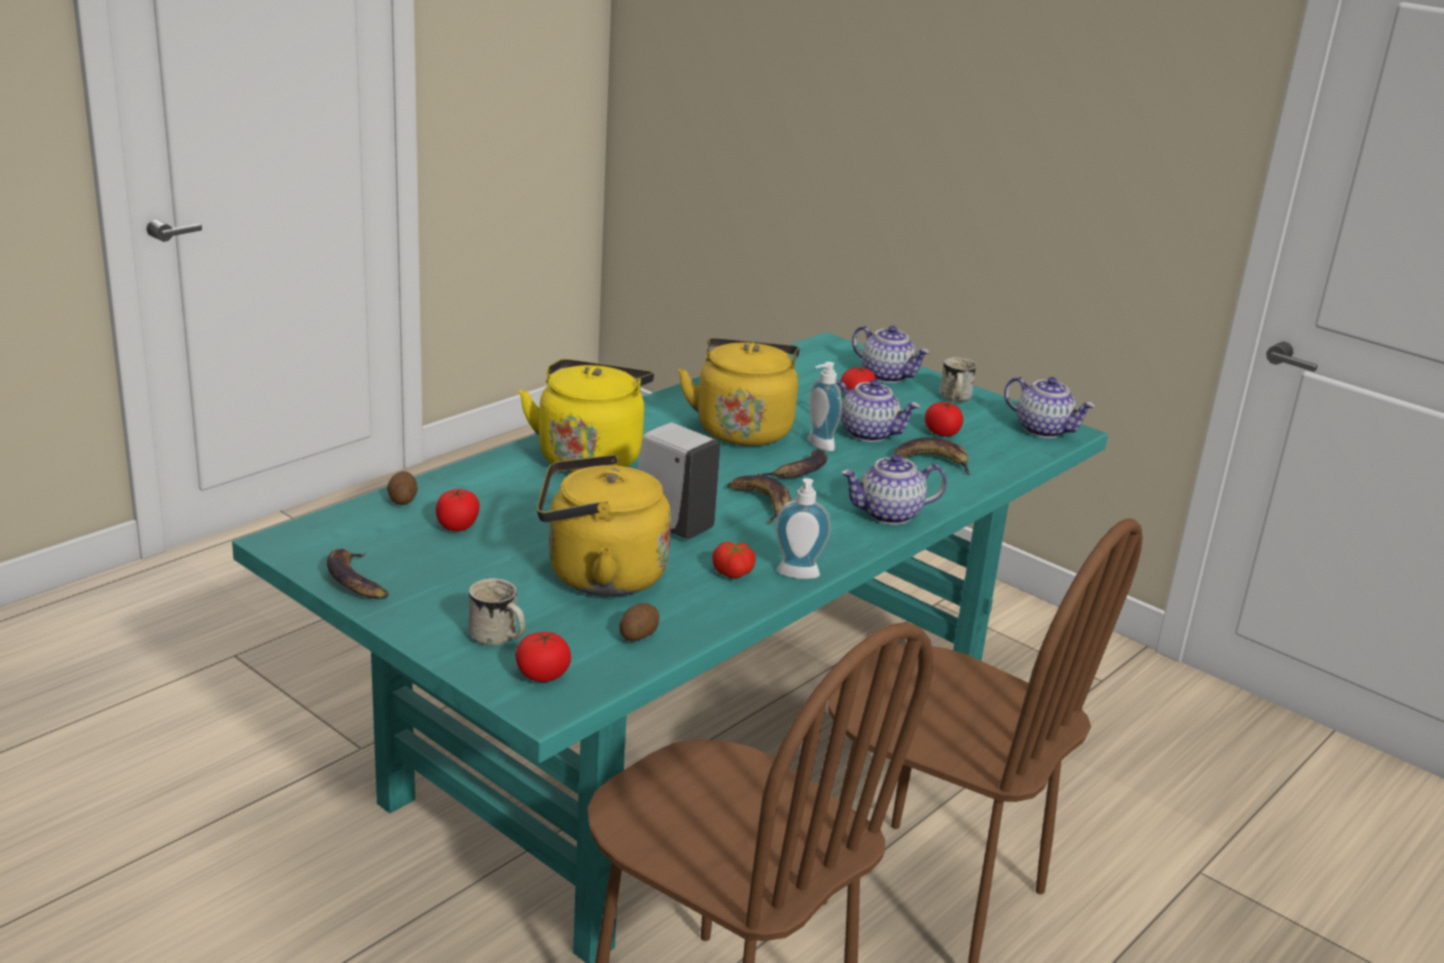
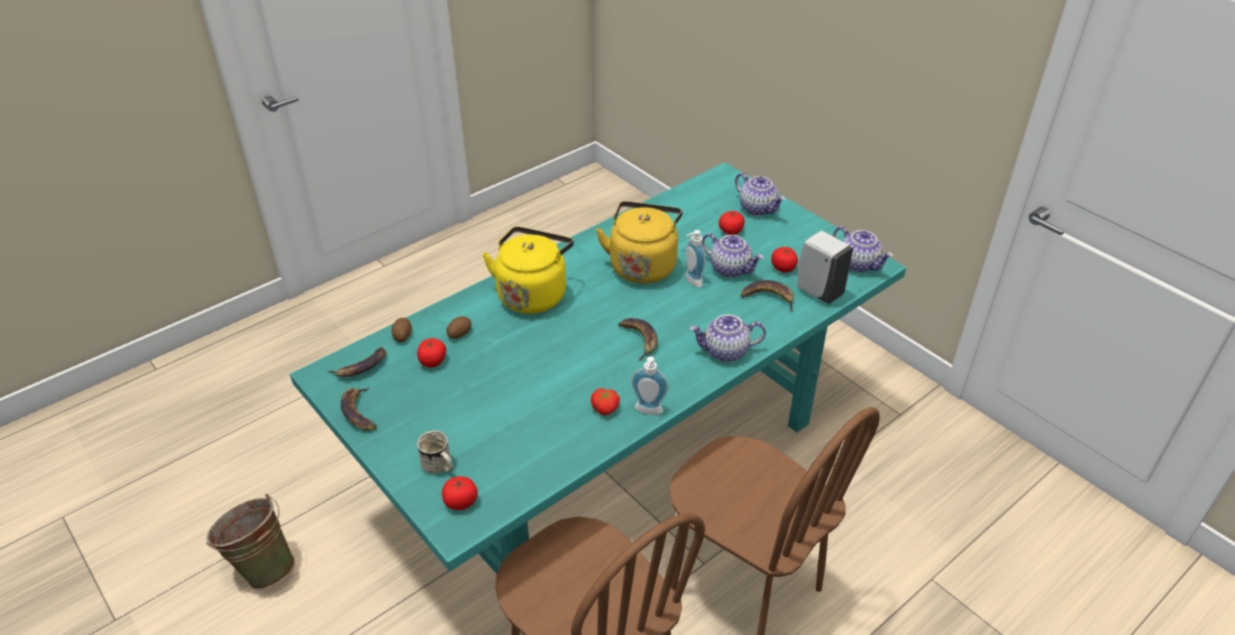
camera: 10 degrees right, 15 degrees up
(142, 901) = (263, 567): none -> green bucket
(598, 576) = (515, 410): yellow kettle -> none
(637, 634) = (529, 465): potato -> potato (459, 333)
(672, 526) = (574, 362): white soap dispenser -> white soap dispenser (818, 291)
(799, 472) = (672, 308): banana -> banana (361, 367)
(954, 399) = (801, 232): white mug -> none

